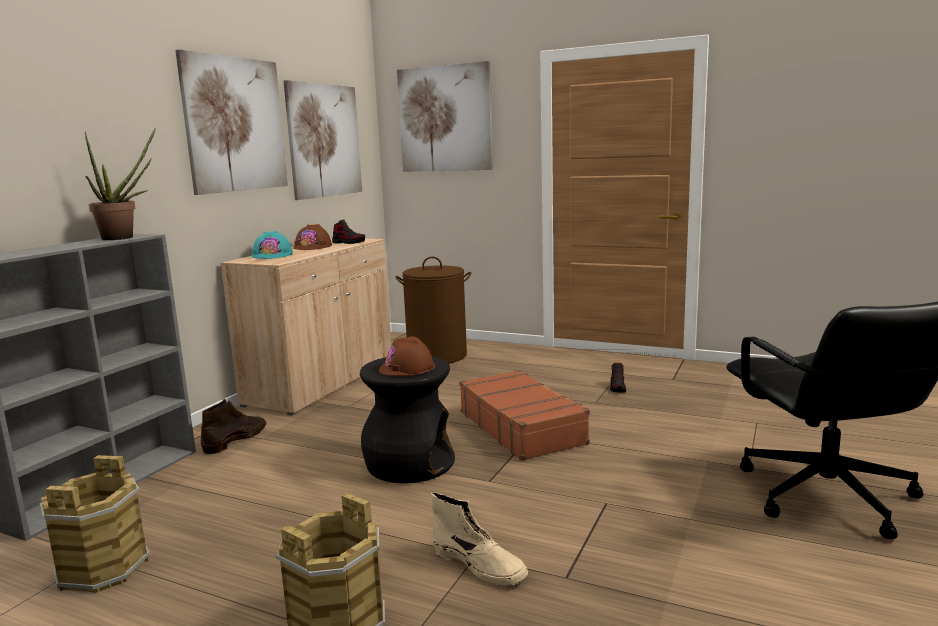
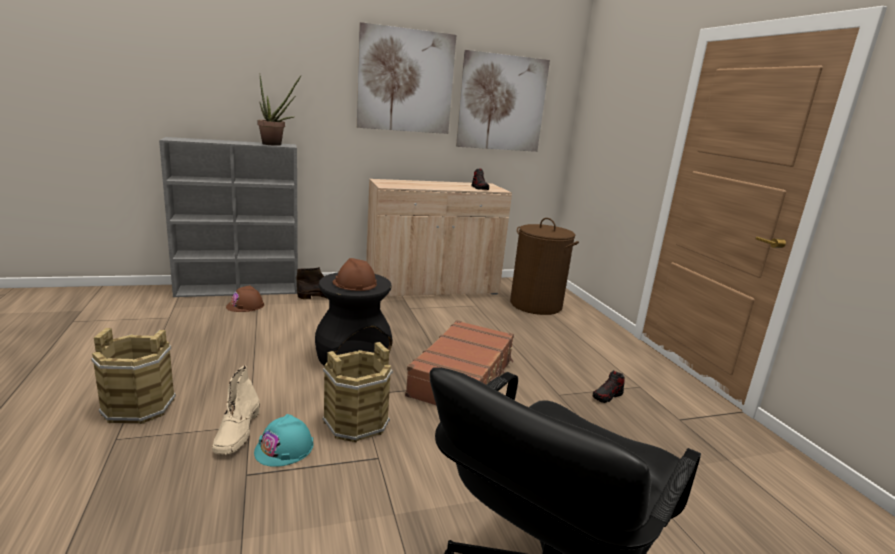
camera: 45 degrees right, 5 degrees up
(104, 568) = (159, 323): brown bucket -> brown bucket (356, 423)
(272, 255) = (407, 182): turquoise hard hat -> turquoise hard hat (284, 448)
(313, 247) = (449, 184): brown hard hat -> brown hard hat (245, 306)
(445, 119) = (617, 96): picture -> none

